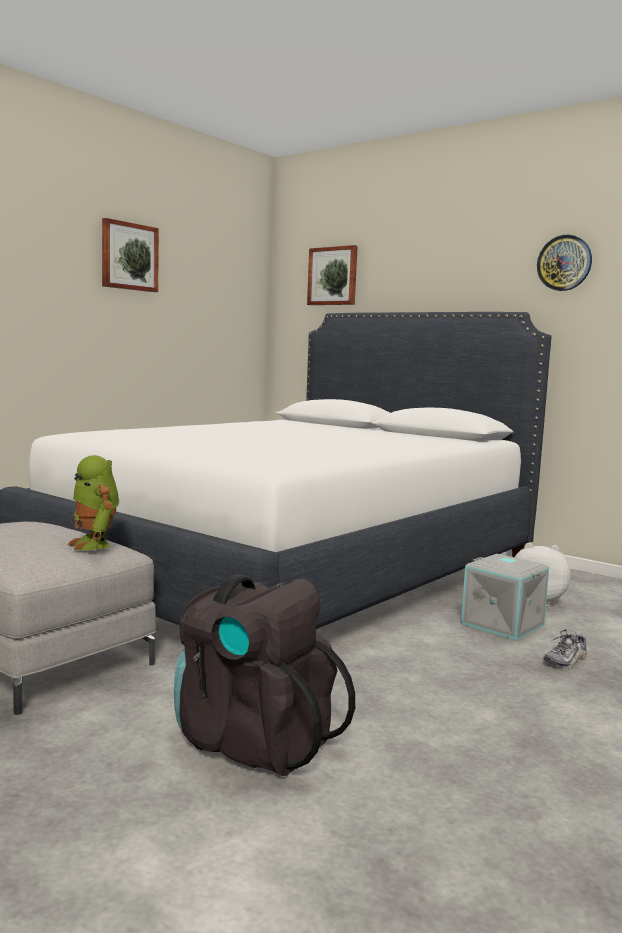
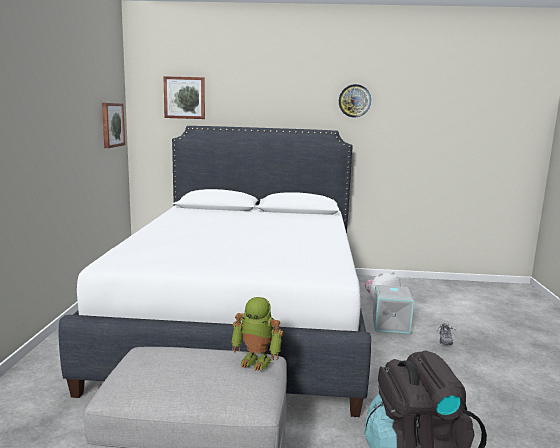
camera: 35 degrees left, 5 degrees up
(129, 256) = (58, 91): picture -> picture (112, 125)

